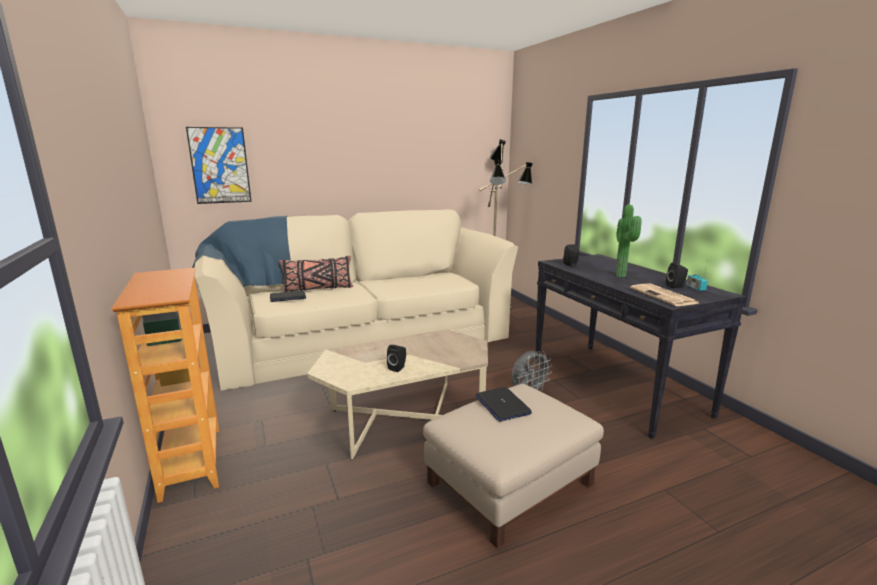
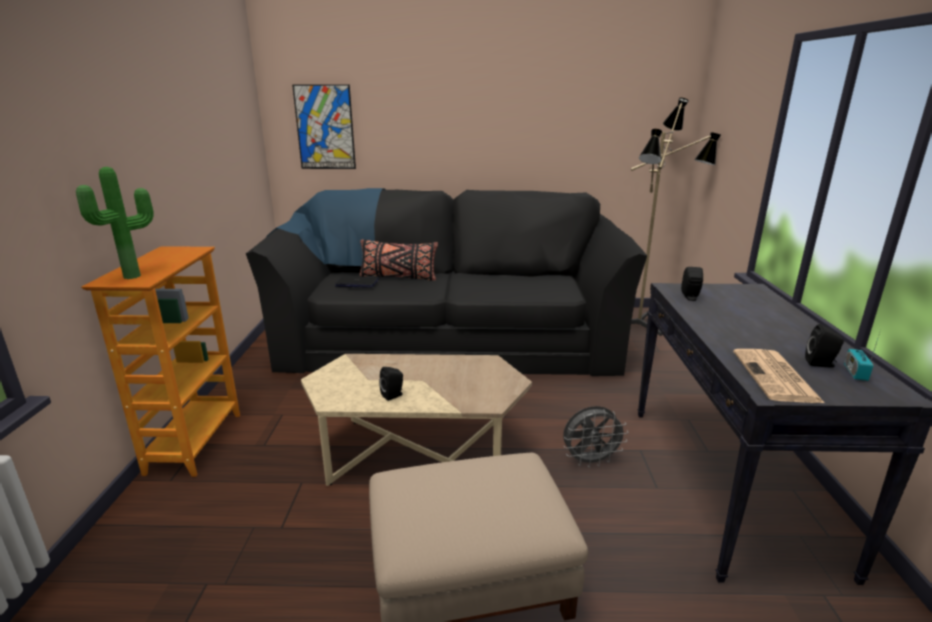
camera: 25 degrees right, 5 degrees up
(361, 336) = (448, 338): beige sofa -> black sofa
(502, 405) = (469, 477): laptop -> none
(622, 275) = (751, 328): potted plant -> potted plant (134, 277)

